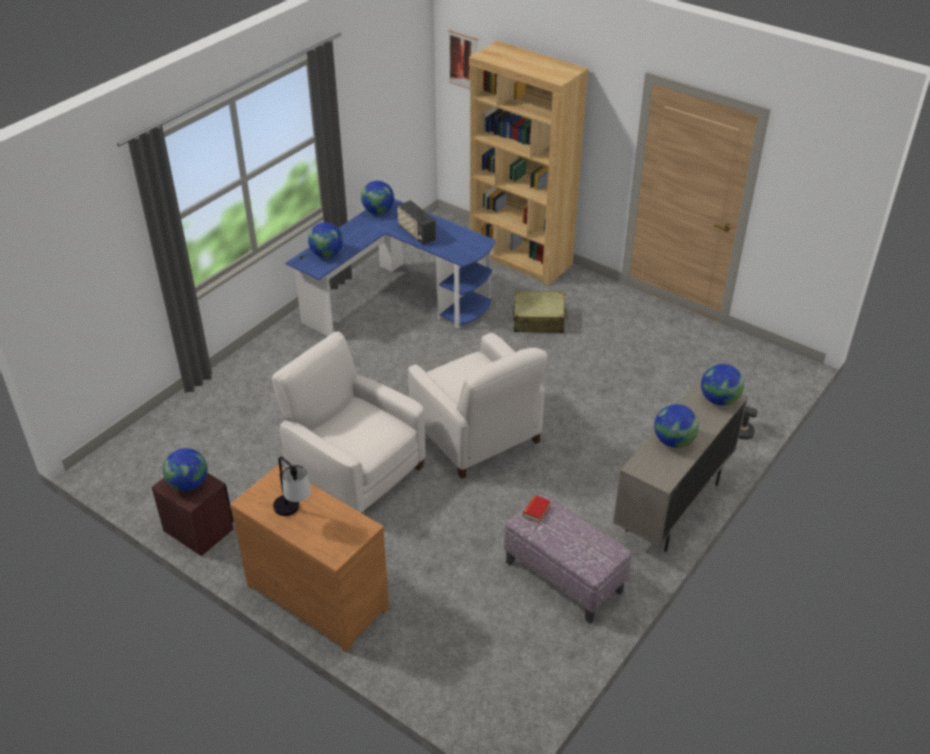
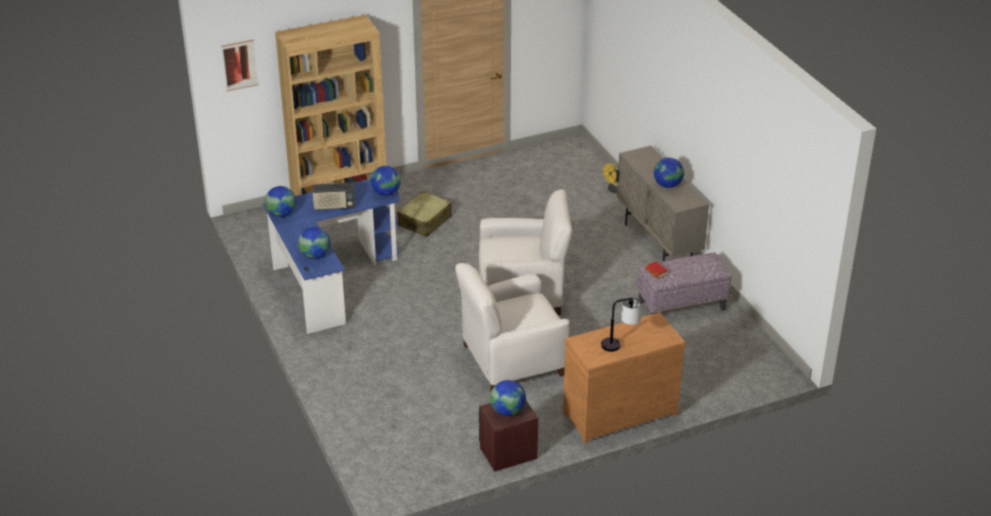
camera: 60 degrees left, 5 degrees down
(719, 400) = (645, 155): globe -> globe (386, 193)

